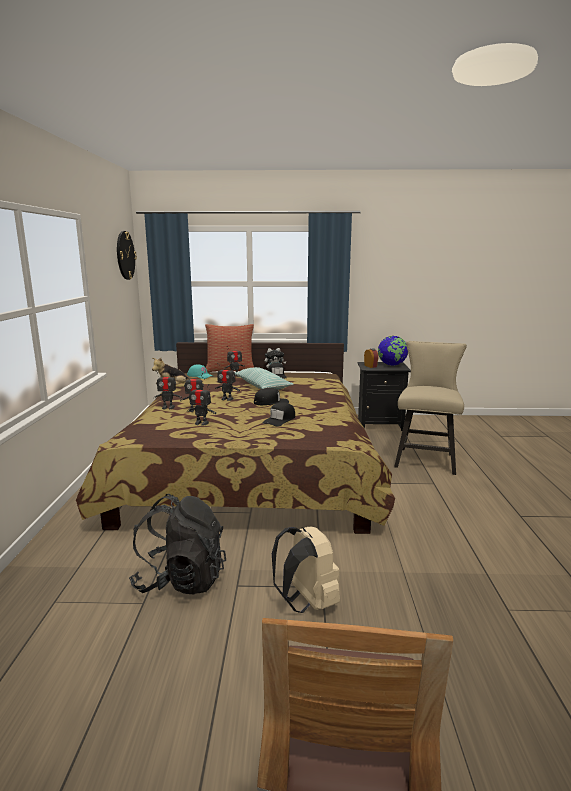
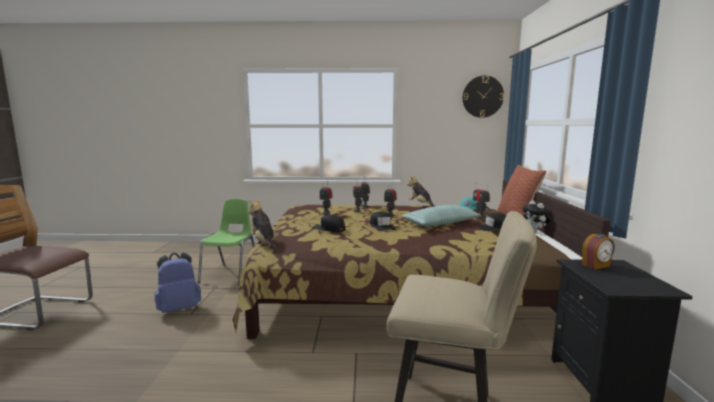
camera: 90 degrees right, 5 degrees down
(181, 580) = (231, 274): black backpack -> green chair
(307, 602) = (179, 308): beige backpack -> blue backpack
(330, 445) = (264, 243): none -> plush toy
(392, 365) = (633, 282): globe -> none

